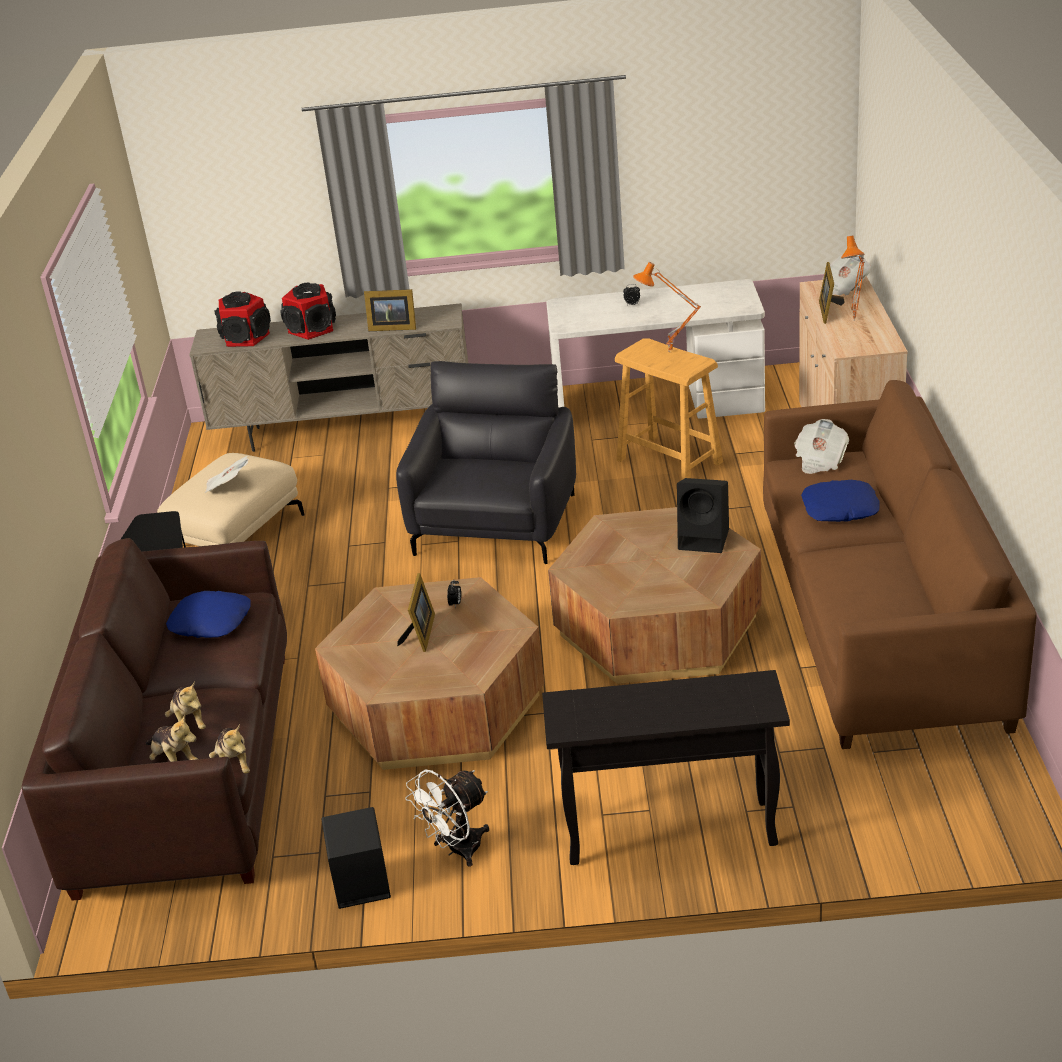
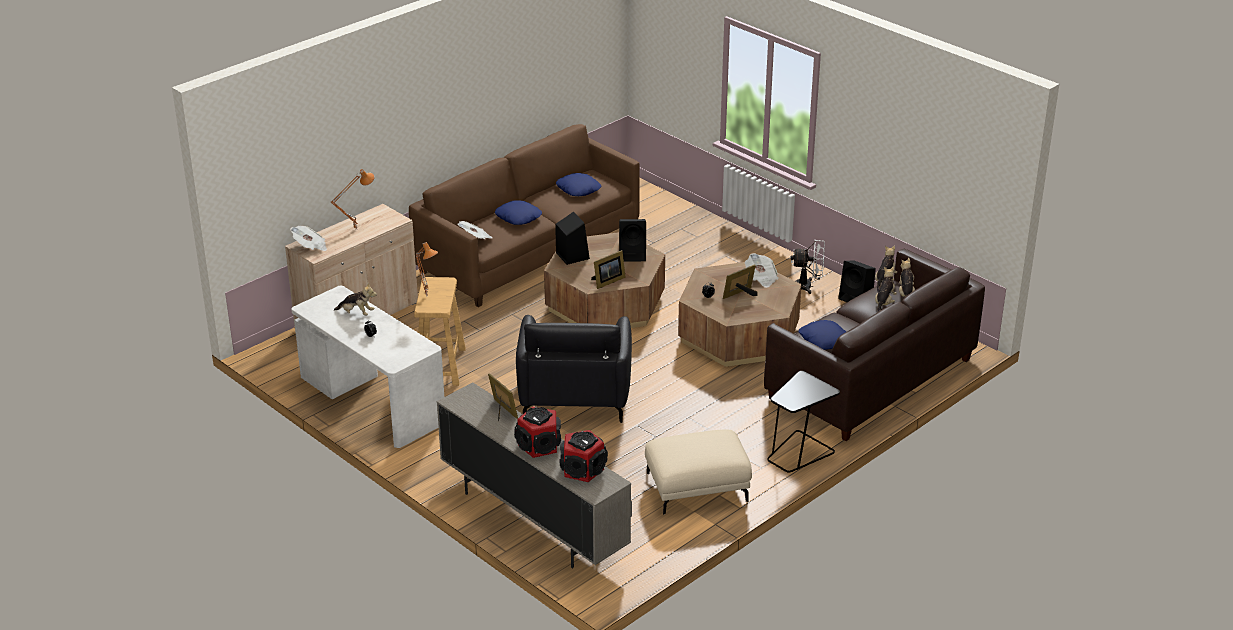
camera: 135 degrees left, 0 degrees up
(228, 486) = (704, 438): newspaper -> newspaper (761, 278)
(495, 525) = (574, 395): black armchair -> black armchair turned 60 degrees counterclockwise
(642, 590) = (633, 254): none -> black speaker
(668, 833) = (732, 247): black console table -> none
(688, 307) = (356, 313): none -> plush toy
(829, 311) = (350, 240): picture frame -> picture frame (607, 281)
(875, 594) = (578, 189): none -> blue pillow

